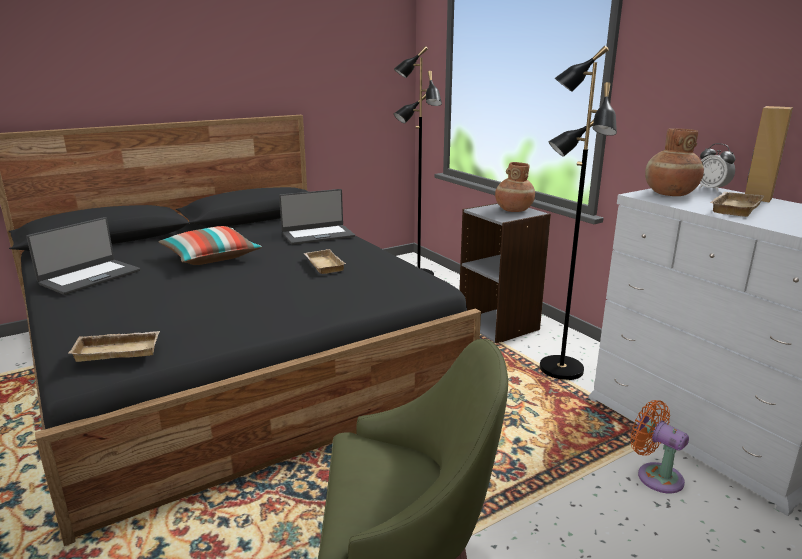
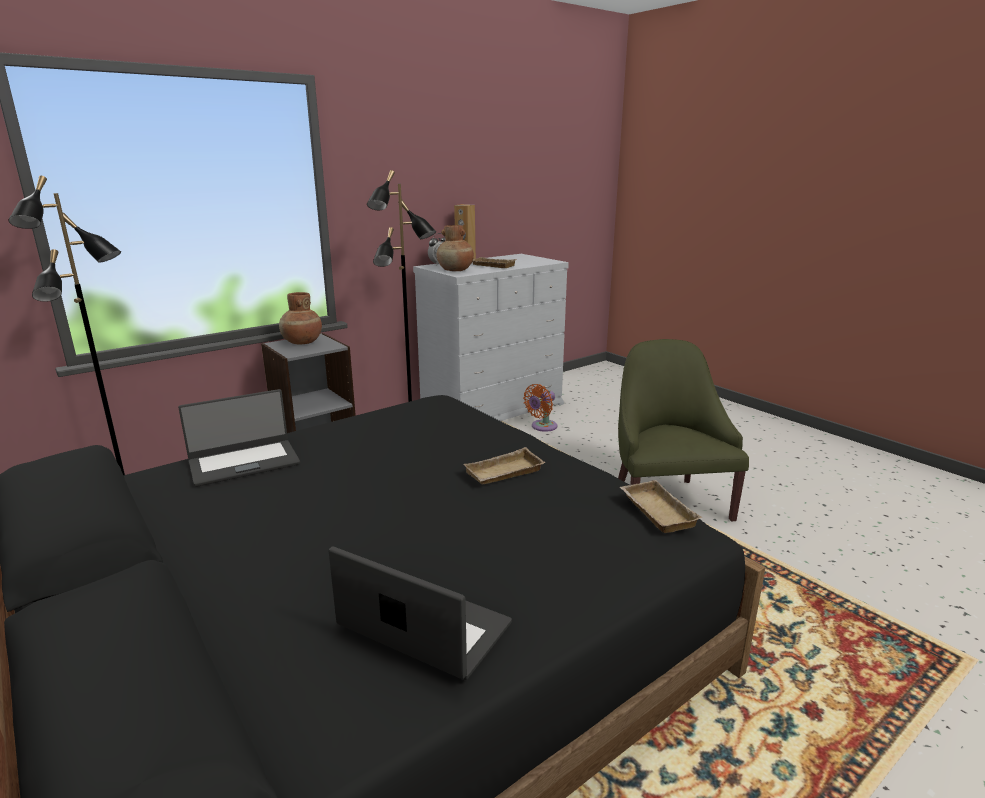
camera: 95 degrees left, 0 degrees up
(211, 258) = (334, 527): pillow -> none
(317, 235) = (244, 462): laptop -> laptop turned 90 degrees clockwise
(322, 265) = (381, 447): beige tray -> beige tray (504, 473)

